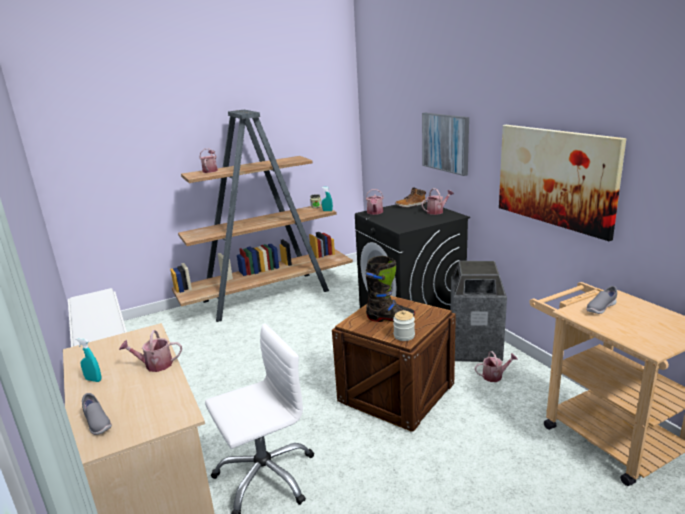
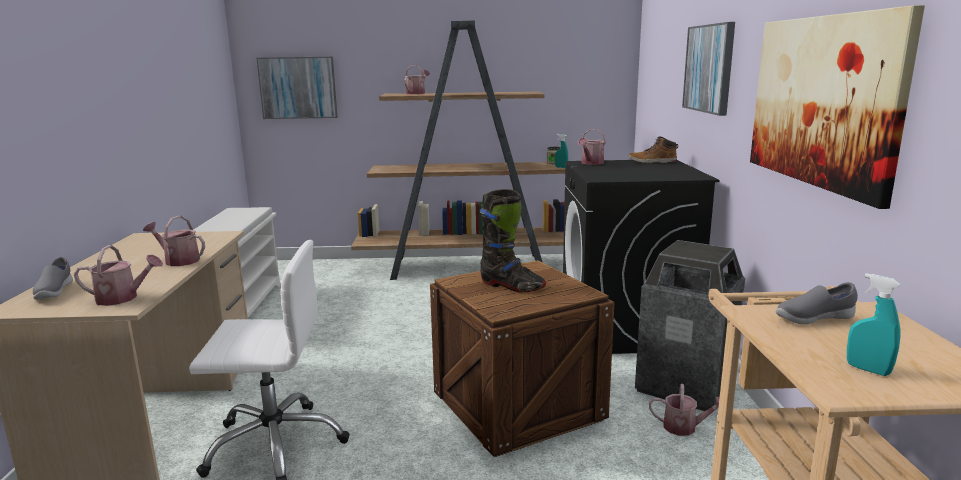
camera: 25 degrees right, 5 degrees down
(93, 380) = (112, 259): turquoise spray bottle -> turquoise spray bottle (868, 369)
(98, 177) = (298, 88): none -> picture
(404, 336) = (503, 307): jar -> none
(437, 211) = (678, 170): watering can -> watering can (122, 298)

